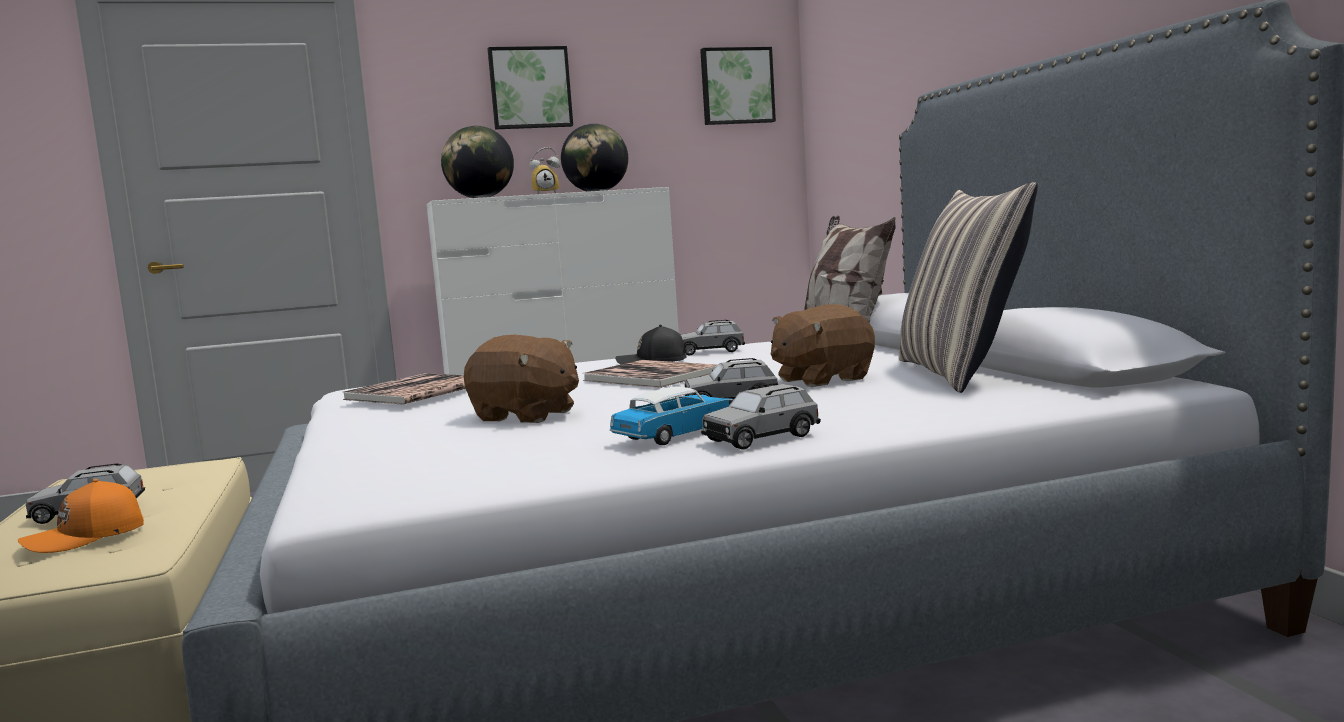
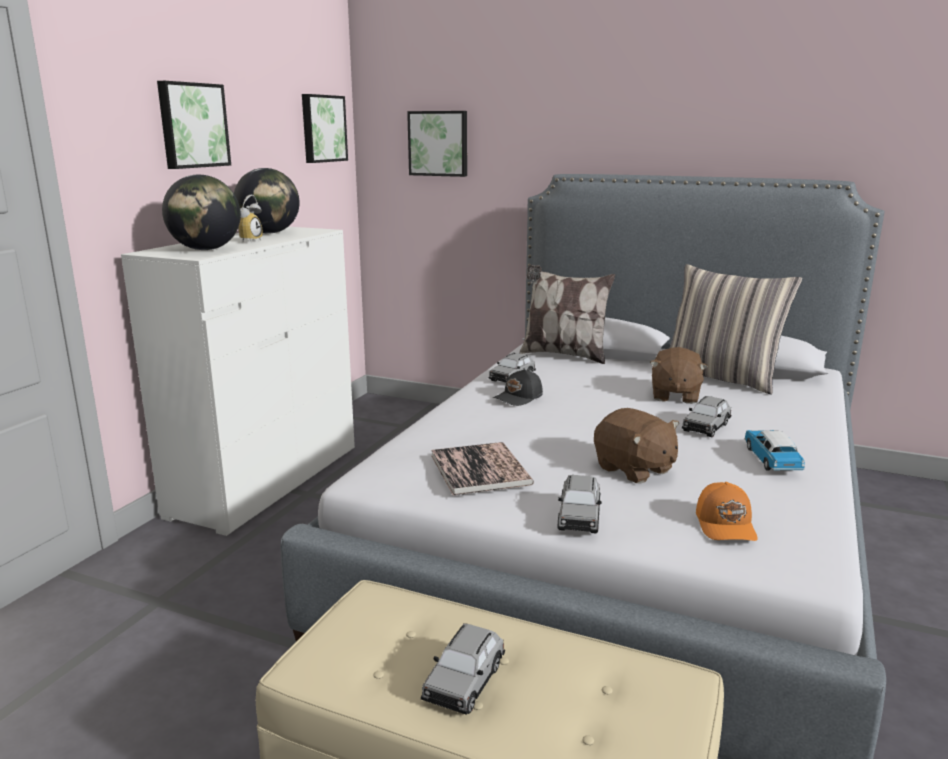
camera: 50 degrees left, 10 degrees up
(86, 537) = (566, 694): orange cap -> orange cap (726, 525)
(526, 416) = (634, 469): brown plush toy -> brown plush toy turned 75 degrees clockwise
(652, 376) = (580, 413): book -> none
(761, 438) = (810, 450): grey toy car -> grey toy car (579, 517)
(854, 83) = (439, 143): none -> picture

